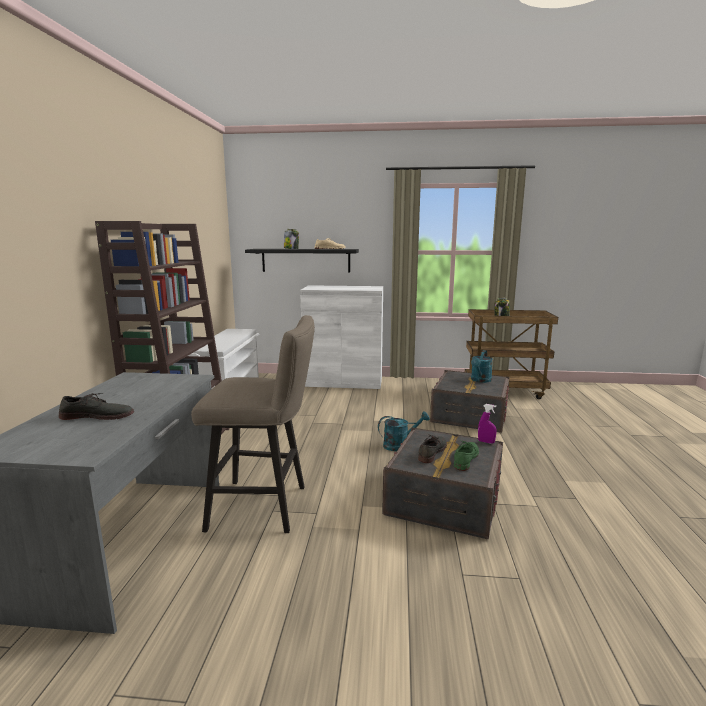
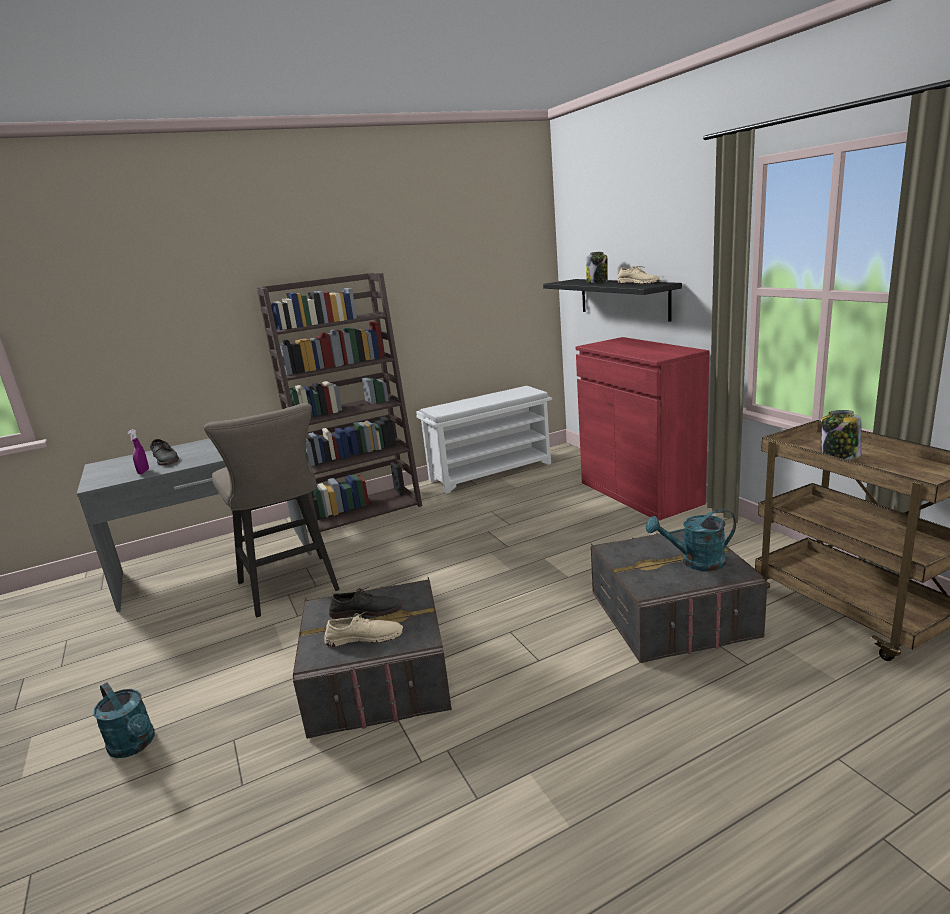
camera: 60 degrees right, 5 degrees up
(343, 381) = (640, 493): white cabinet -> red cabinet
(400, 445) = (493, 601): turquoise watering can -> turquoise watering can (135, 745)
(465, 458) = (364, 637): green shoe -> beige shoe
(486, 442) = (428, 636): purple spray bottle -> purple spray bottle (143, 472)

